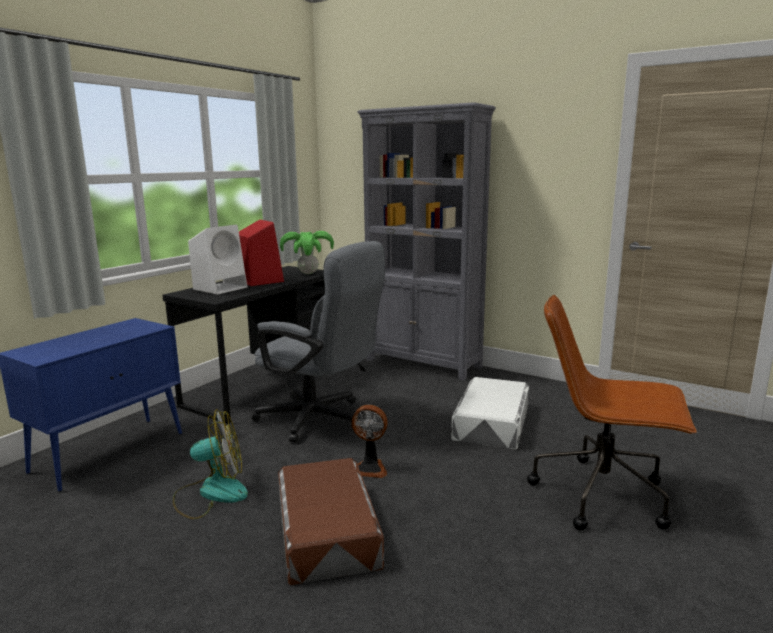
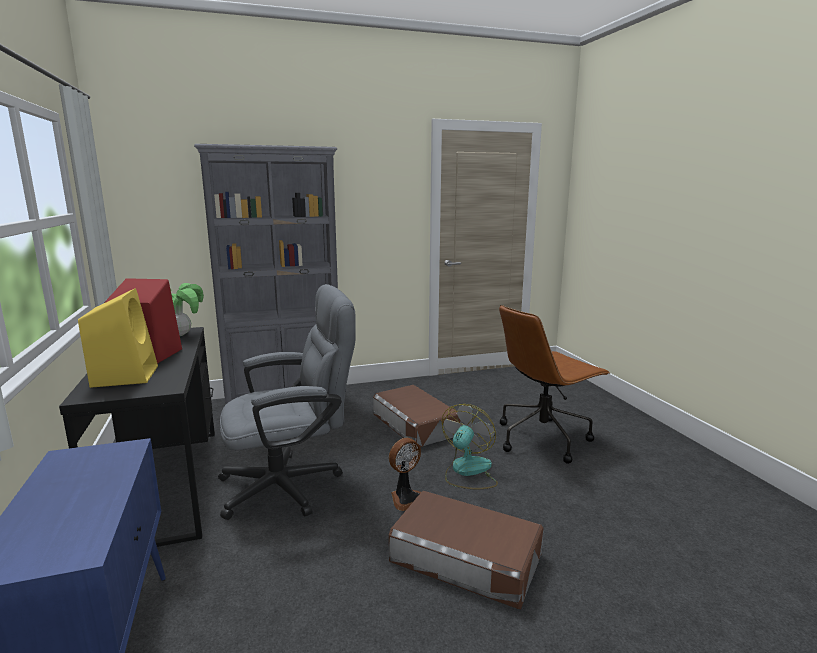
camera: 50 degrees left, 0 degrees up
(211, 493) = (325, 602): fan -> fan (468, 471)
(221, 288) = (125, 375): white speaker -> yellow speaker
(491, 421) = (415, 424): white storage box -> brown storage box

